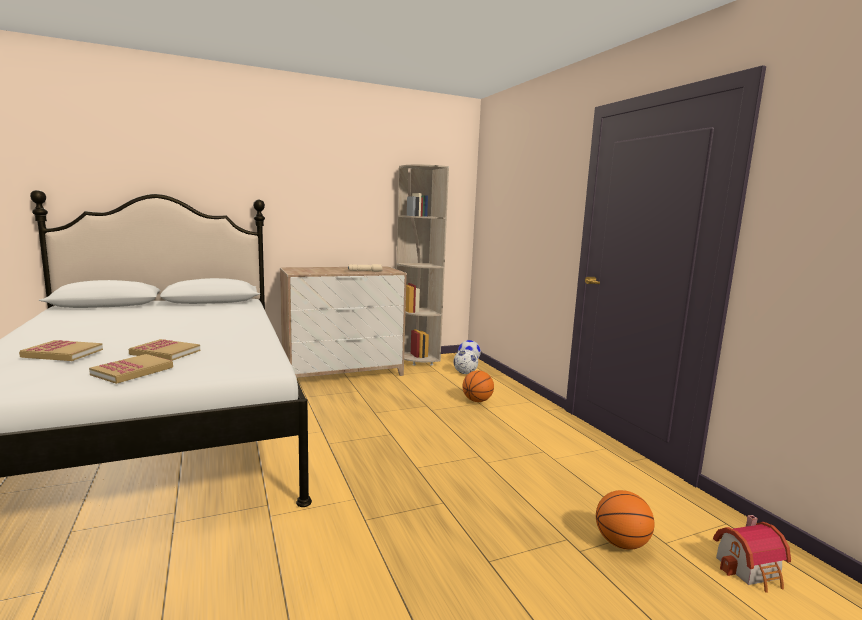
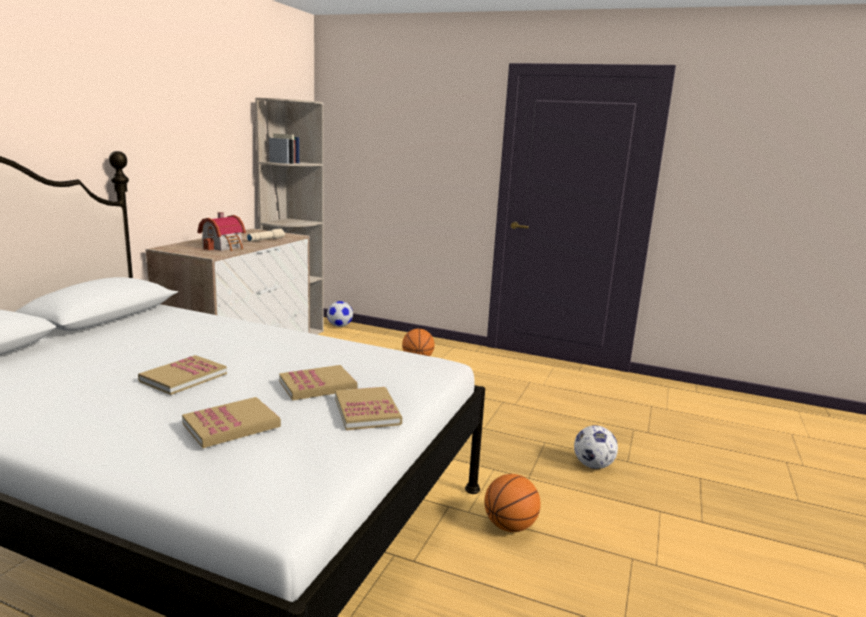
camera: 45 degrees left, 5 degrees up
(134, 331) = (183, 377): none -> book
(465, 373) = (358, 337): football -> football (593, 465)
(621, 543) = (654, 419): basketball -> basketball (509, 526)
(751, 570) = (709, 405): toy house -> toy house (225, 247)

